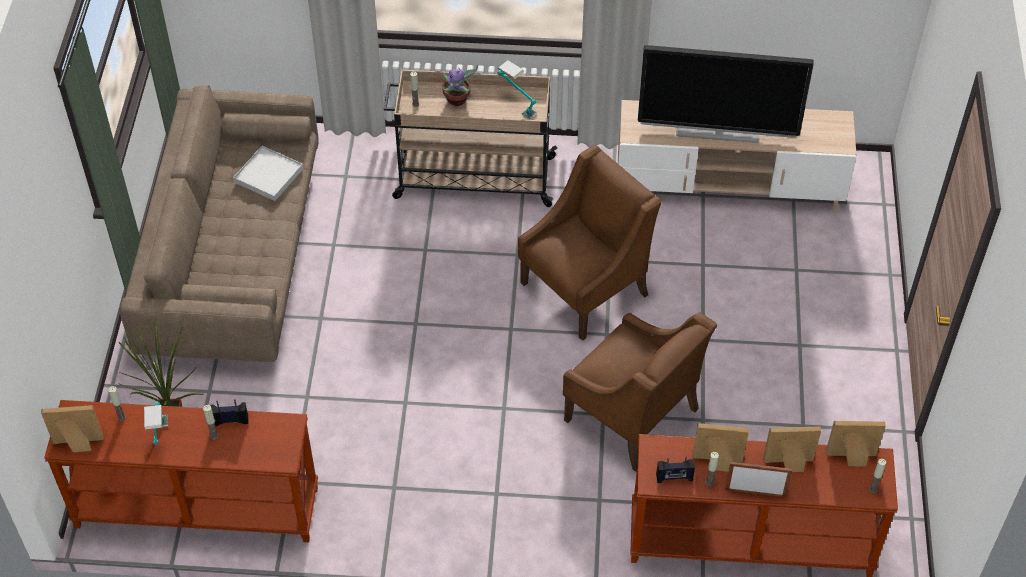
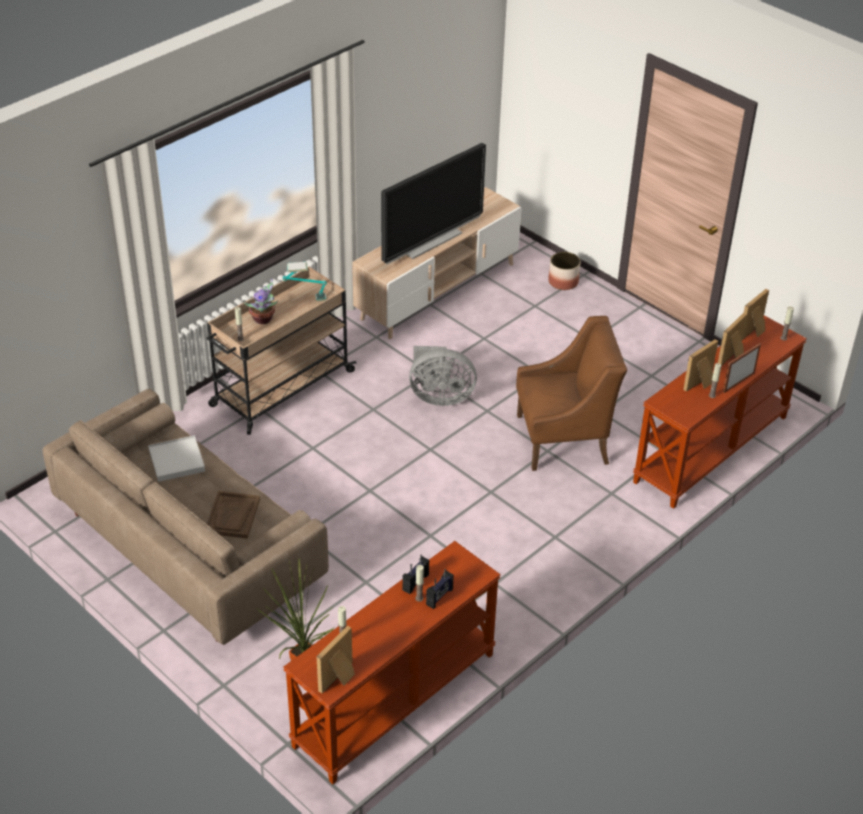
camera: 50 degrees left, 10 degrees down
(162, 439) = (389, 628): table lamp -> none
(242, 255) = (233, 516): none -> brown tray
(586, 288) = (439, 397): brown armchair -> grey fan
(674, 478) = (693, 407): radio -> radio (440, 597)
(859, 267) = (563, 282): none -> planter

